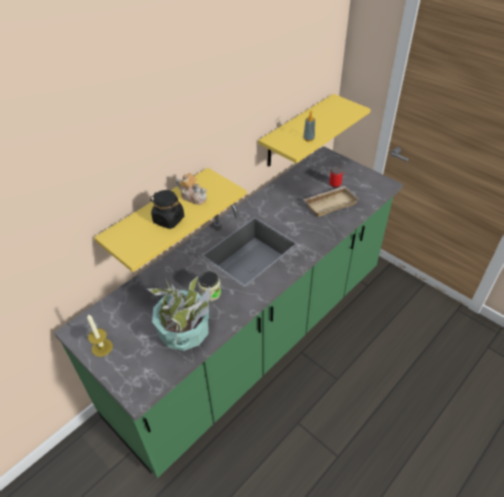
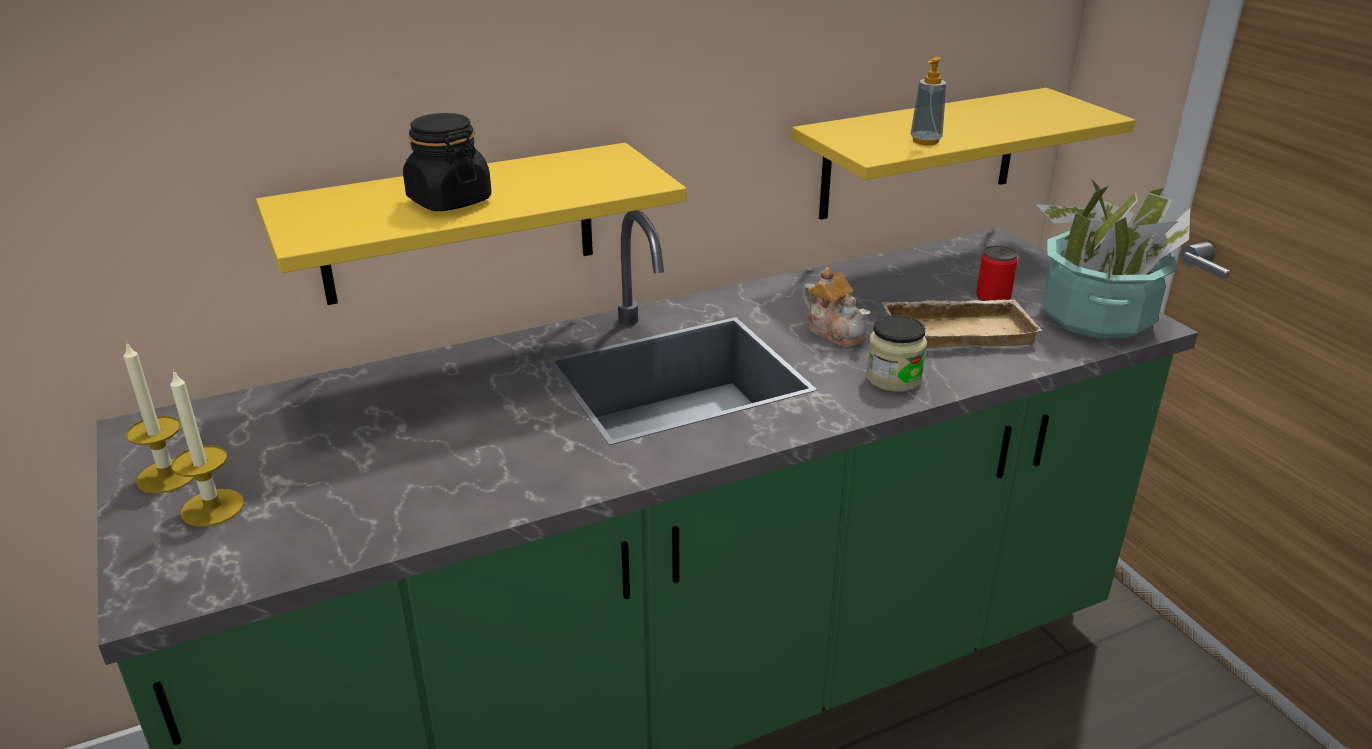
camera: 20 degrees right, 15 degrees down
(129, 355) = (212, 508): none -> candle
(184, 331) = (385, 496): potted plant -> potted plant (1097, 317)
(193, 197) = (545, 177): teapot -> teapot (835, 332)
(210, 293) = (512, 436): jar -> jar (893, 378)

